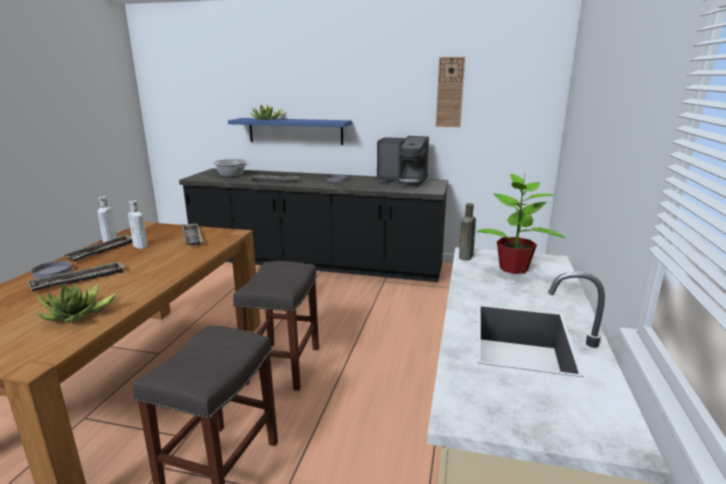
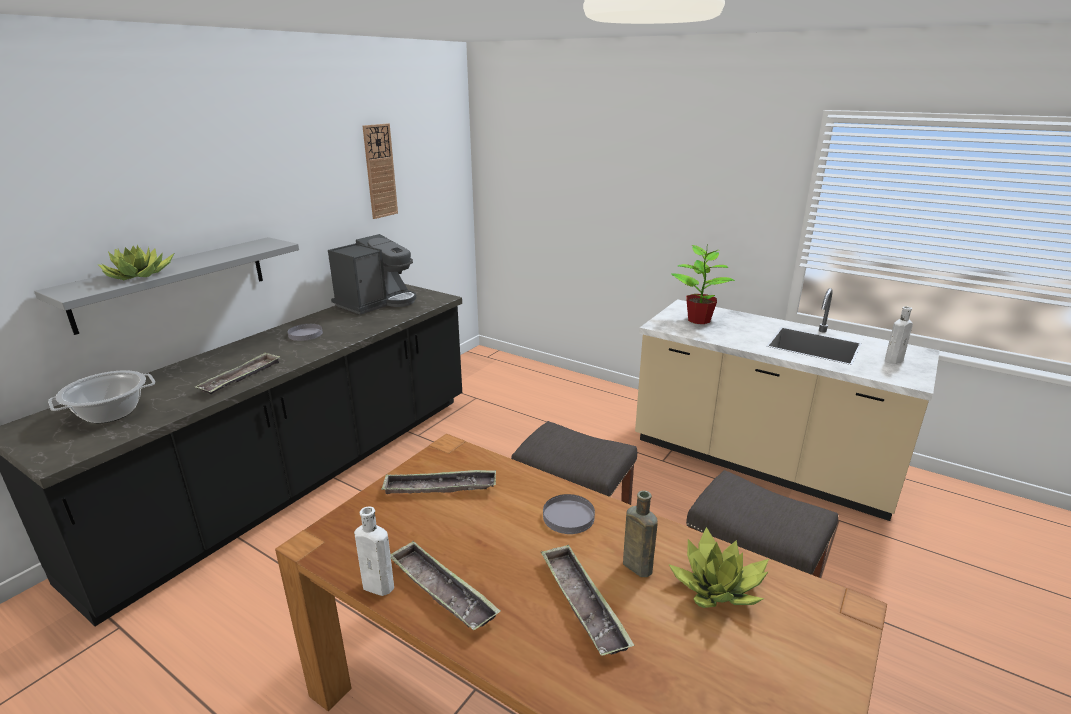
camera: 70 degrees left, 5 degrees up
(52, 272) = (525, 647): grey plate -> grey plate (569, 516)
(141, 246) = (445, 542): white bottle -> white bottle (894, 360)
(295, 131) = (173, 282): blue shelf -> grey shelf
(466, 256) = (665, 328): brown bottle -> brown bottle (635, 565)

